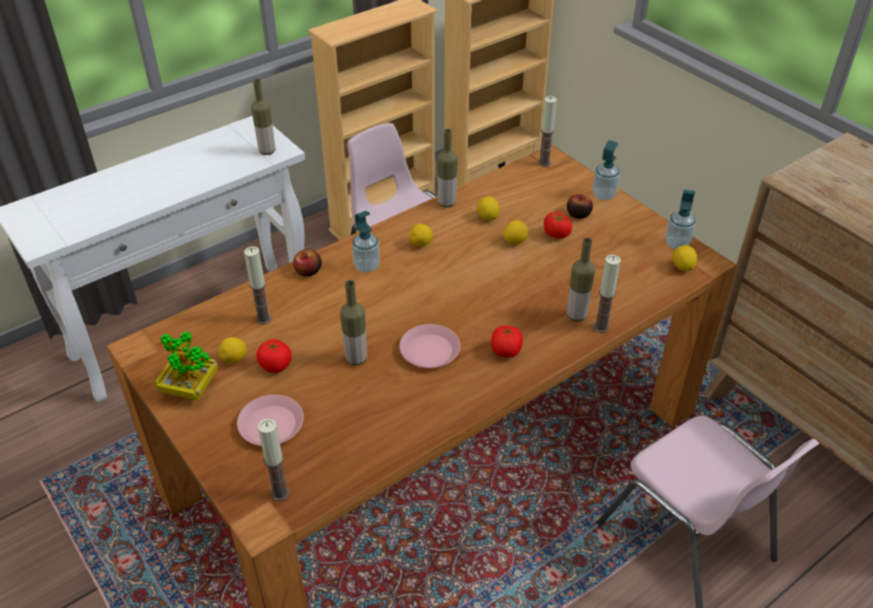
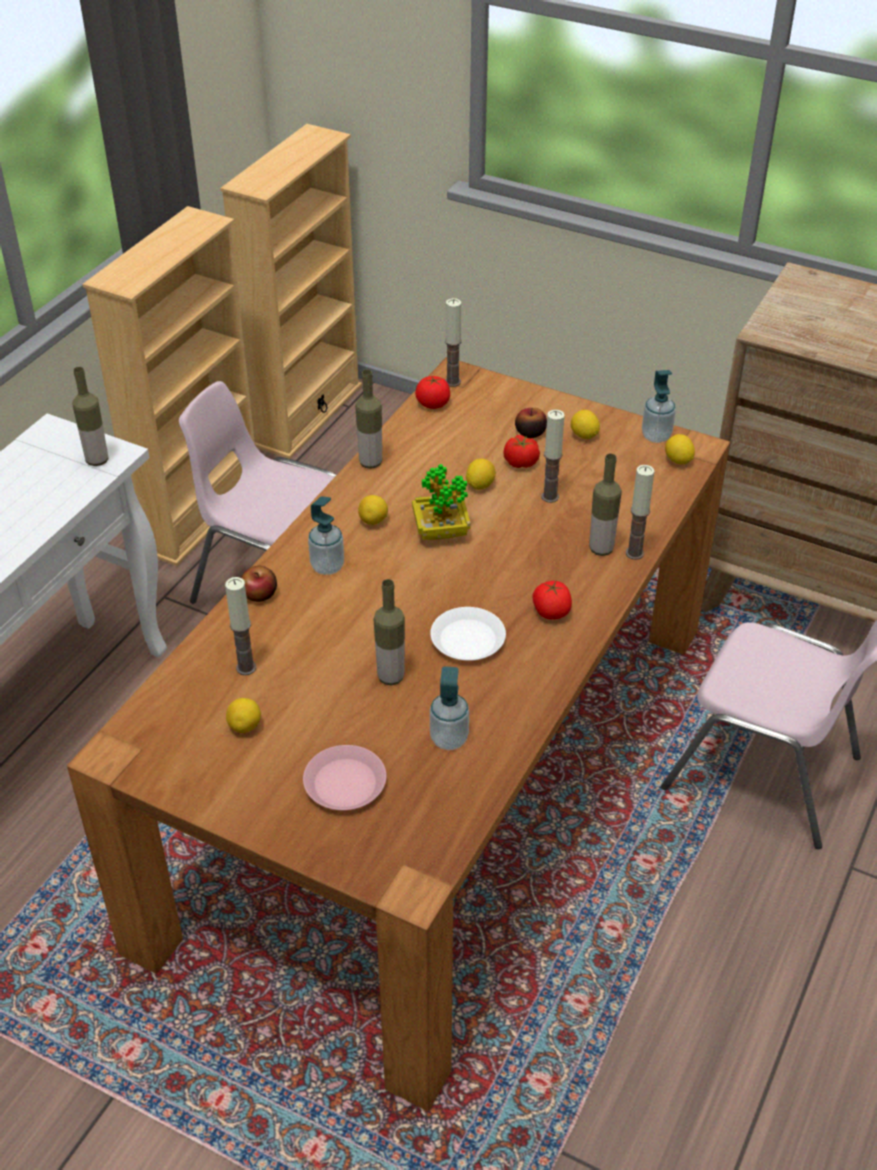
camera: 25 degrees left, 0 degrees up
(190, 388) = (216, 777): potted plant -> potted plant (441, 531)
(275, 365) = (301, 716): tomato -> tomato (433, 404)
(280, 493) = (409, 851): candle -> candle (550, 497)
(429, 351) = (468, 640): pink plate -> white plate
(488, 217) = (430, 466): lemon -> lemon (584, 436)
(603, 195) = (544, 402): soap dispenser -> soap dispenser (449, 739)

